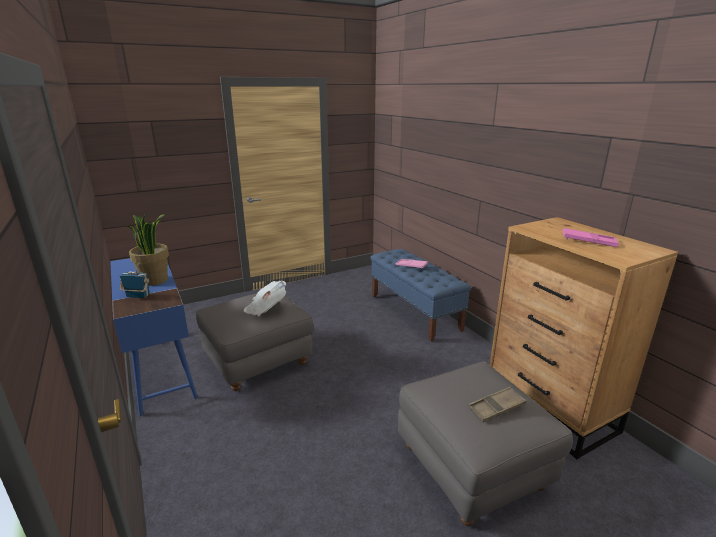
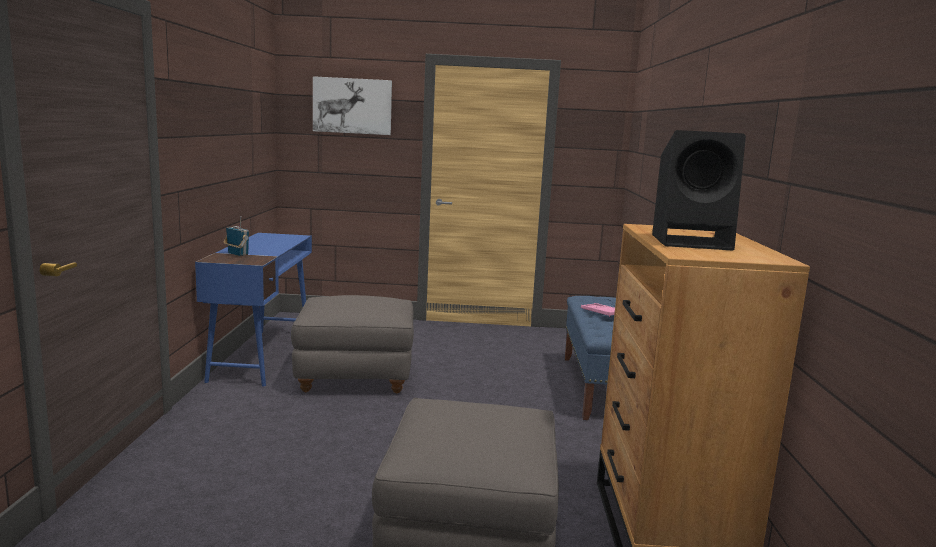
camera: 30 degrees right, 10 degrees down
(155, 280) = (269, 249): potted plant -> none
(161, 128) = (352, 106): none -> picture
(266, 308) = (366, 306): newspaper -> none
(496, 407) = (477, 435): brown tray -> none
(588, 241) = (693, 242): pink tray -> black speaker

